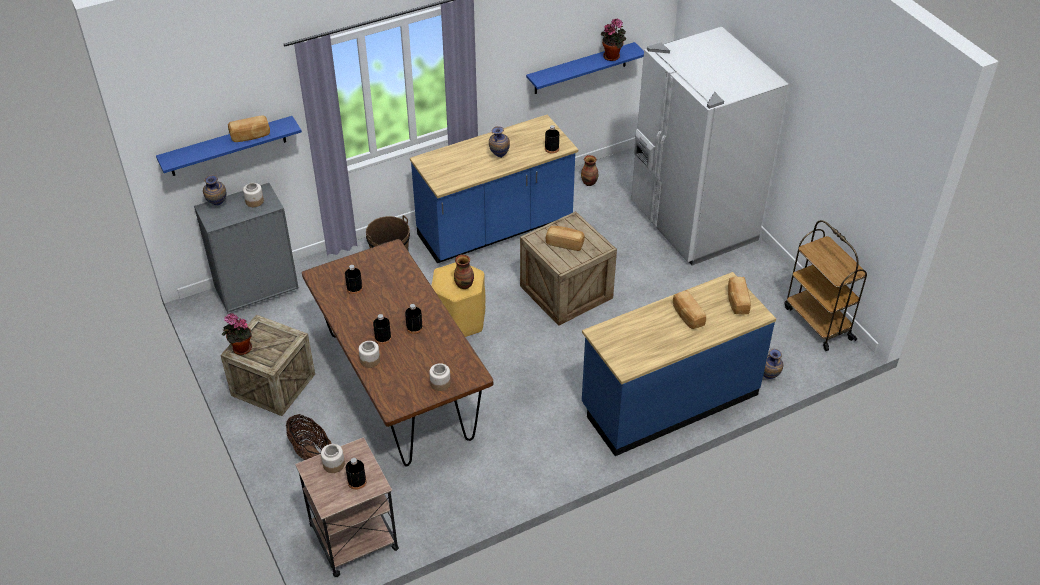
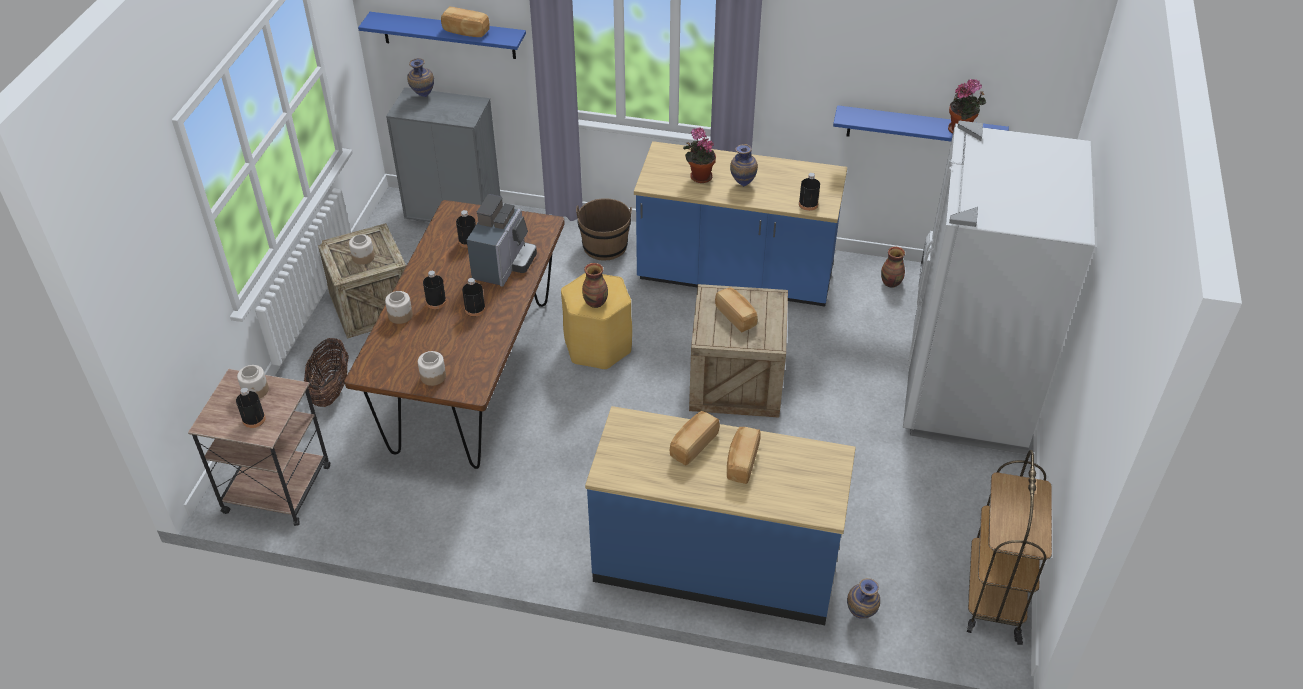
camera: 40 degrees right, 0 degrees up
(240, 349) = (337, 246): potted plant -> potted plant (699, 177)
(254, 201) = (457, 109): jar -> jar (363, 257)
(398, 290) = (504, 265): none -> coffee machine
(737, 301) = (818, 482): bread -> bread (692, 445)

